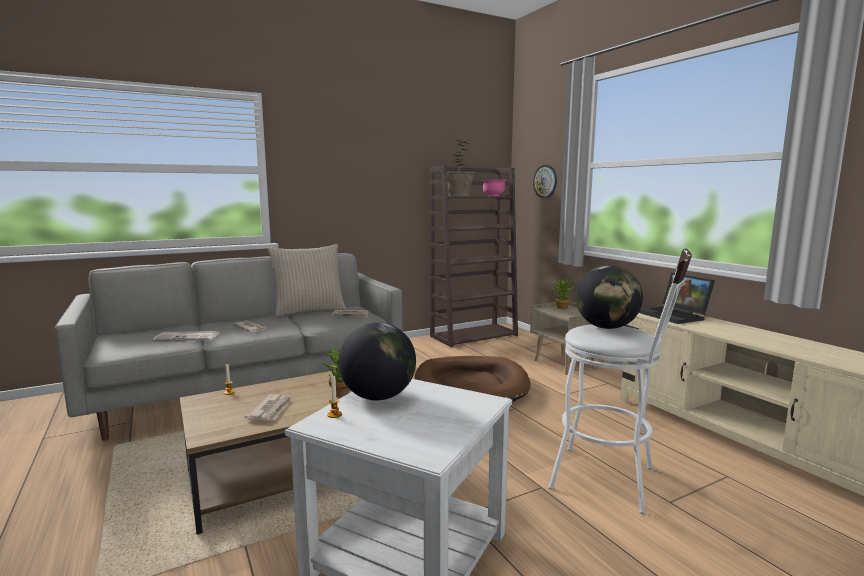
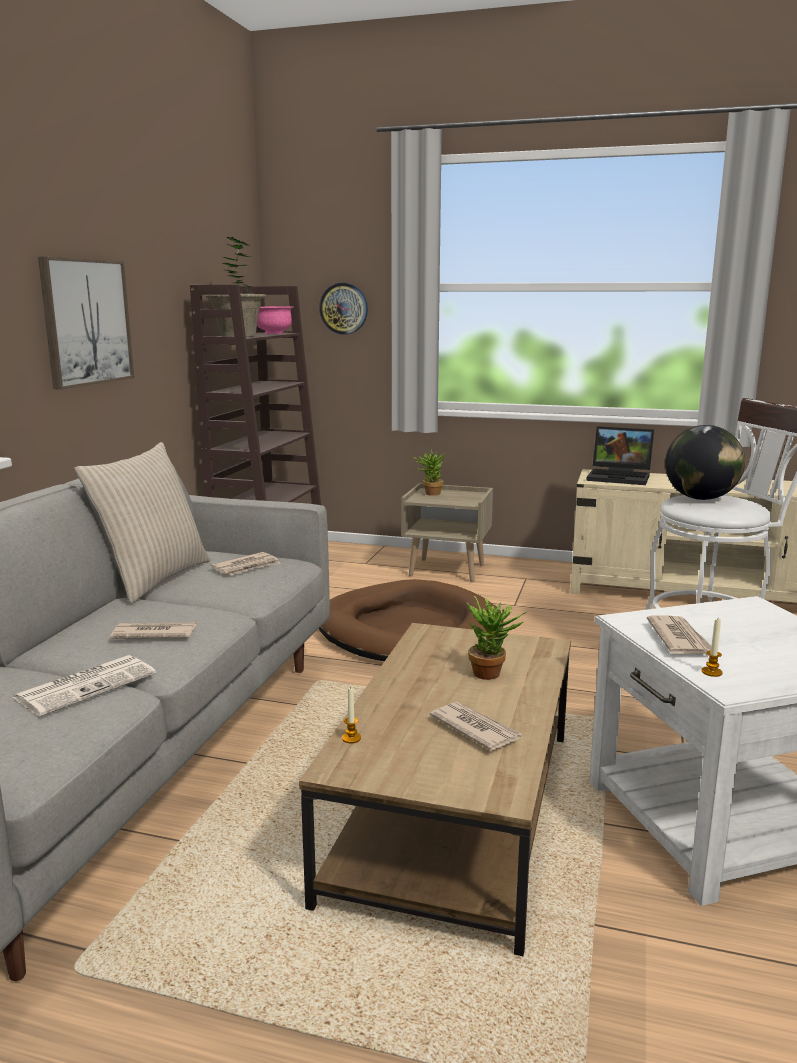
camera: 45 degrees left, 5 degrees up
(345, 184) = (86, 322): none -> picture
(378, 397) = (680, 639): globe -> newspaper

